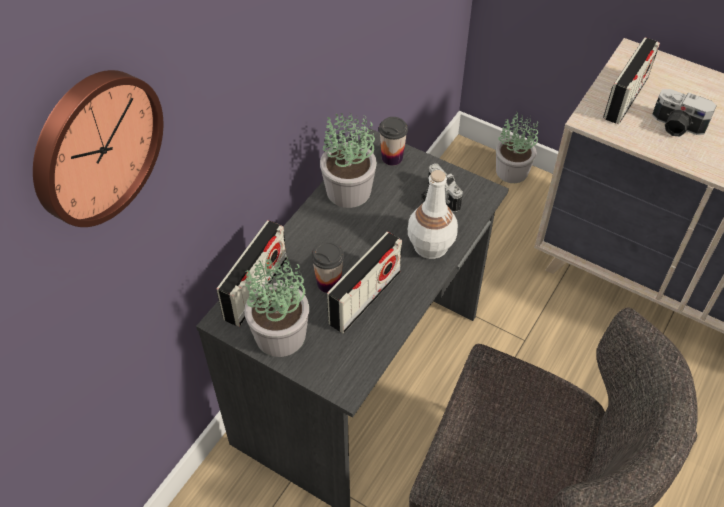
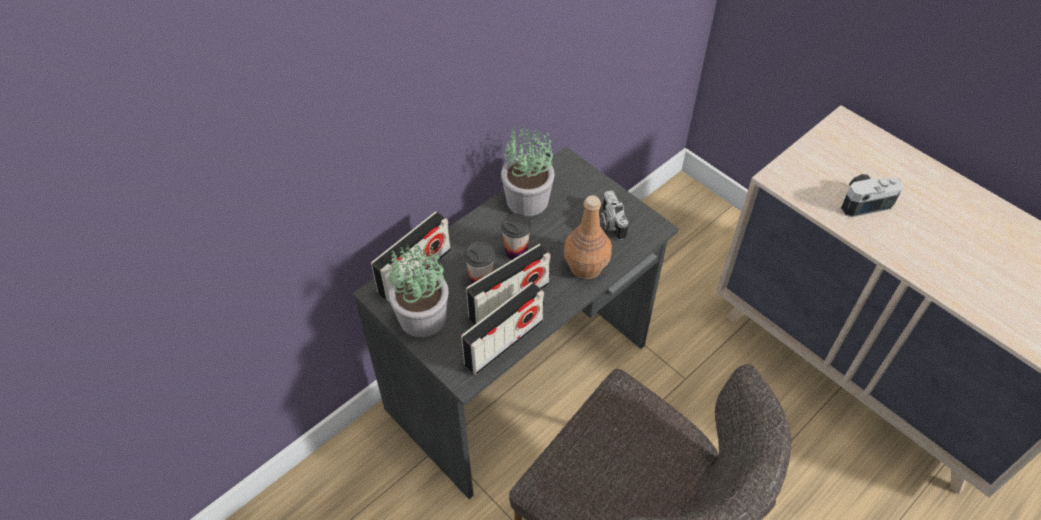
camera: 15 degrees right, 0 degrees up
(94, 146) = (254, 112): wall clock -> none
(392, 157) = (577, 177): cup -> cup (516, 252)
(430, 246) = (585, 266): white bottle -> brown bottle
(512, 171) = (723, 215): potted plant -> none
(626, 98) = (821, 164): radio -> radio (504, 342)
(676, 126) = (863, 201): camera -> camera turned 120 degrees clockwise

